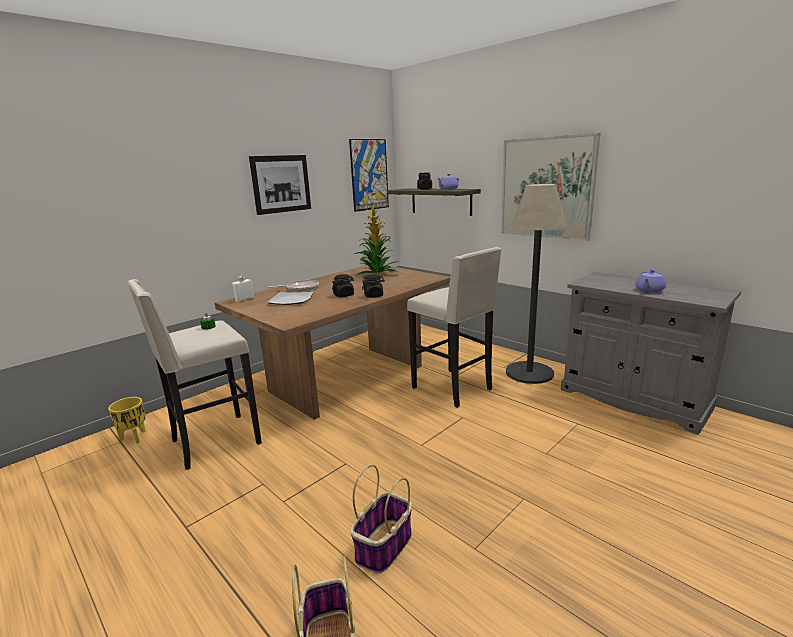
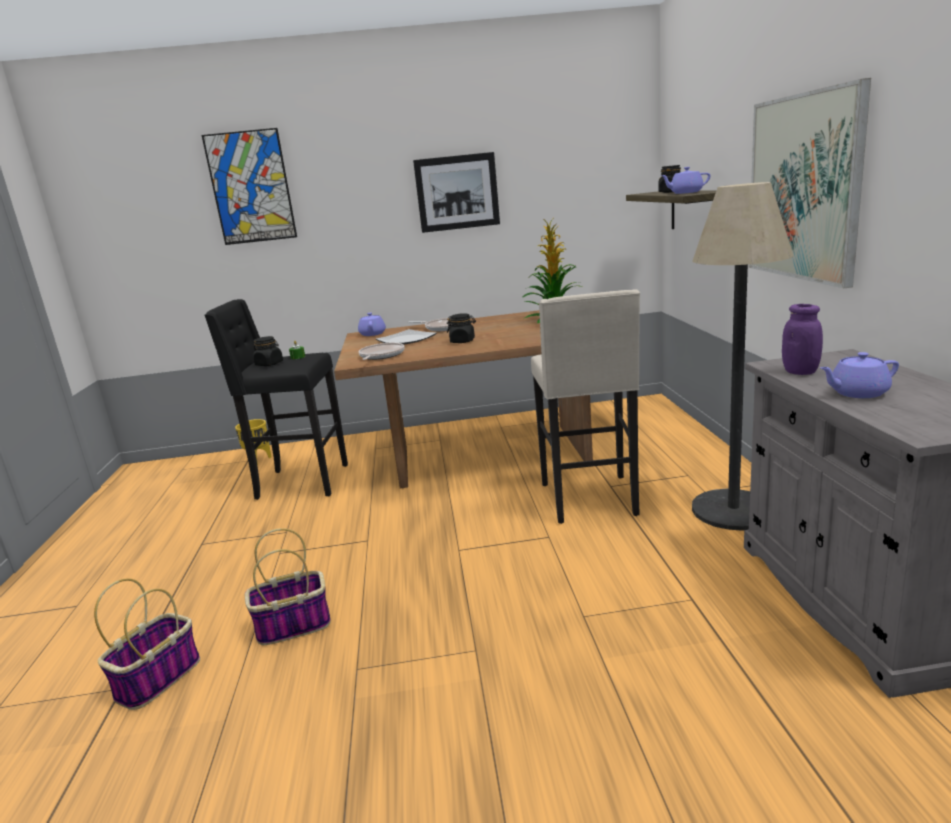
camera: 40 degrees right, 0 degrees up
(213, 442) = (300, 483): beige stool -> black stool
(244, 300) = (372, 334): white bottle -> purple teapot
(300, 314) = (381, 356): none -> frying pan
(369, 175) = (605, 172): picture -> picture (251, 187)
(374, 296) = (489, 346): black jar -> black jar (269, 364)
(603, 284) = (800, 372): none -> purple jar

